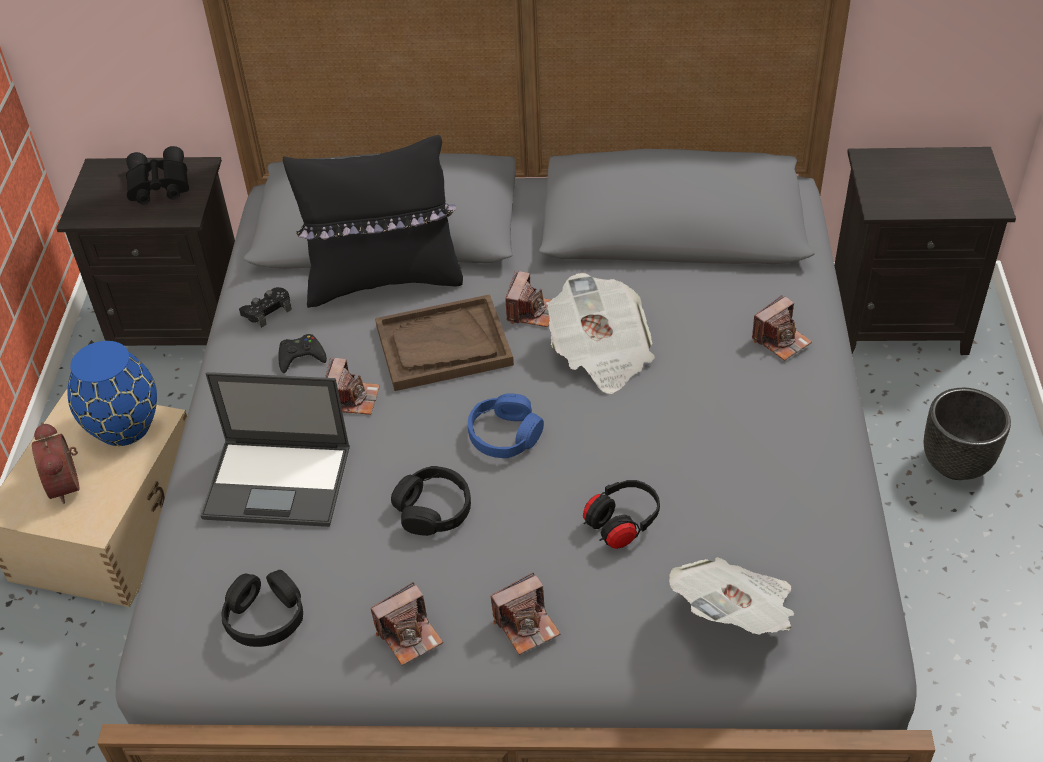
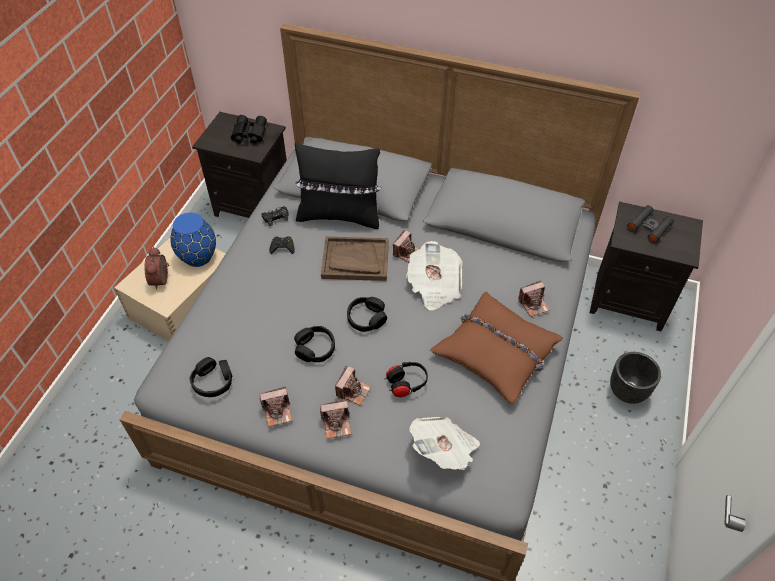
camera: 15 degrees right, 5 degrees up
(279, 482) = (246, 312): laptop -> none
(352, 399) = (298, 277): camera -> camera (353, 391)
(505, 435) = (366, 318): blue headphones -> black headphones
(753, 431) = (496, 352): none -> brown pillow
(912, 176) = (649, 227): none -> black binoculars

